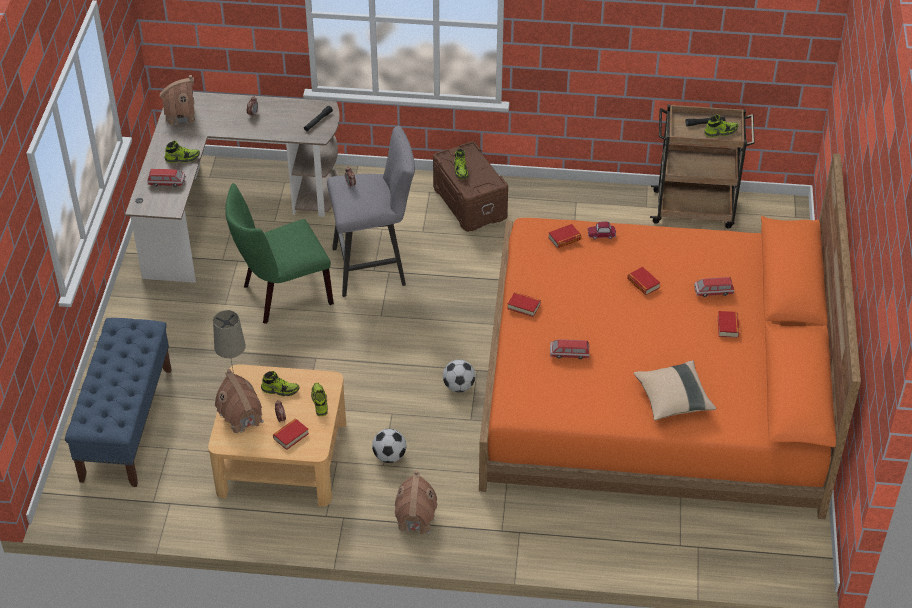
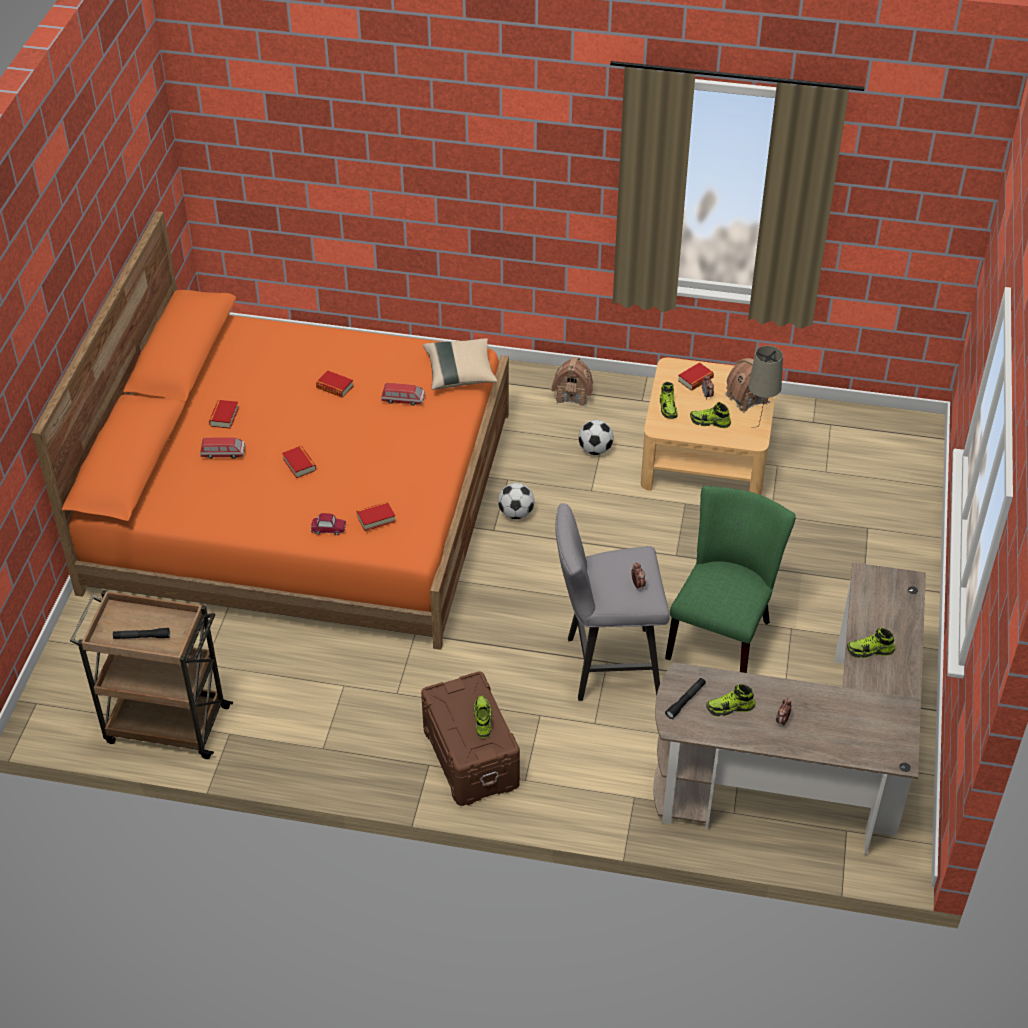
camera: 175 degrees left, 0 degrees up
(126, 423) = (876, 498): blue bench -> none
(167, 182) = (882, 614): toy car -> none
(181, 115) = (888, 725): toy house -> none
(282, 295) = (722, 635): green chair -> green chair turned 45 degrees counterclockwise
(524, 306) = (441, 450): book -> book (334, 387)
(673, 399) = (310, 352): beige pillow -> beige pillow (460, 374)
(720, 132) = (126, 622): shoe -> shoe (730, 708)

